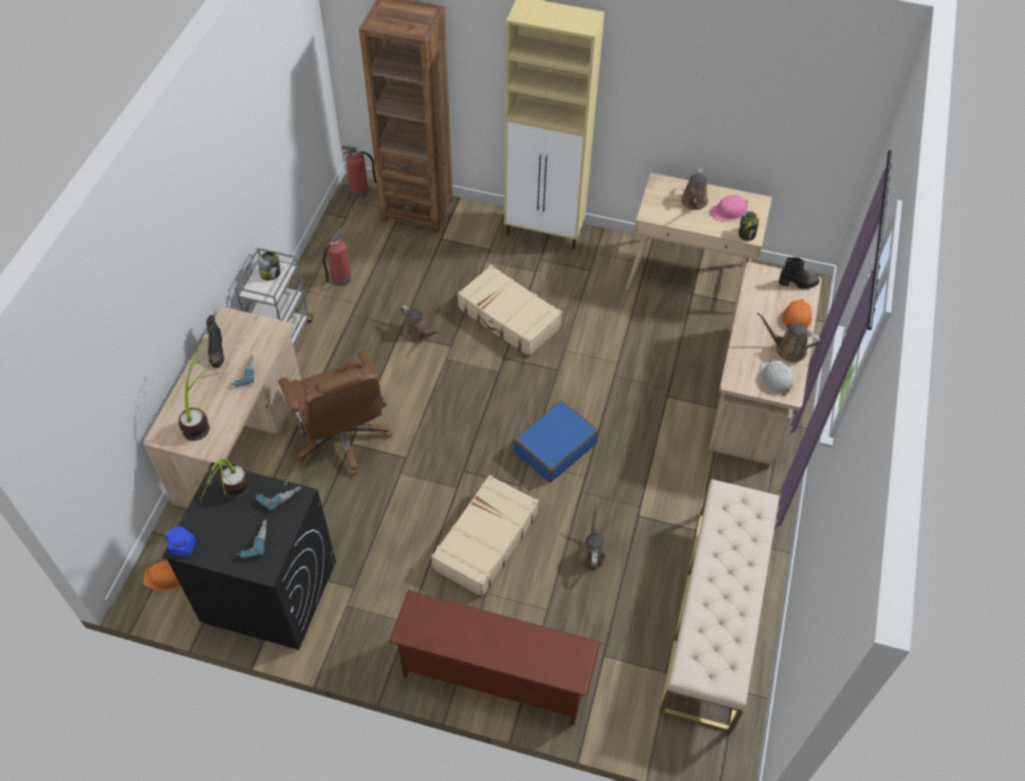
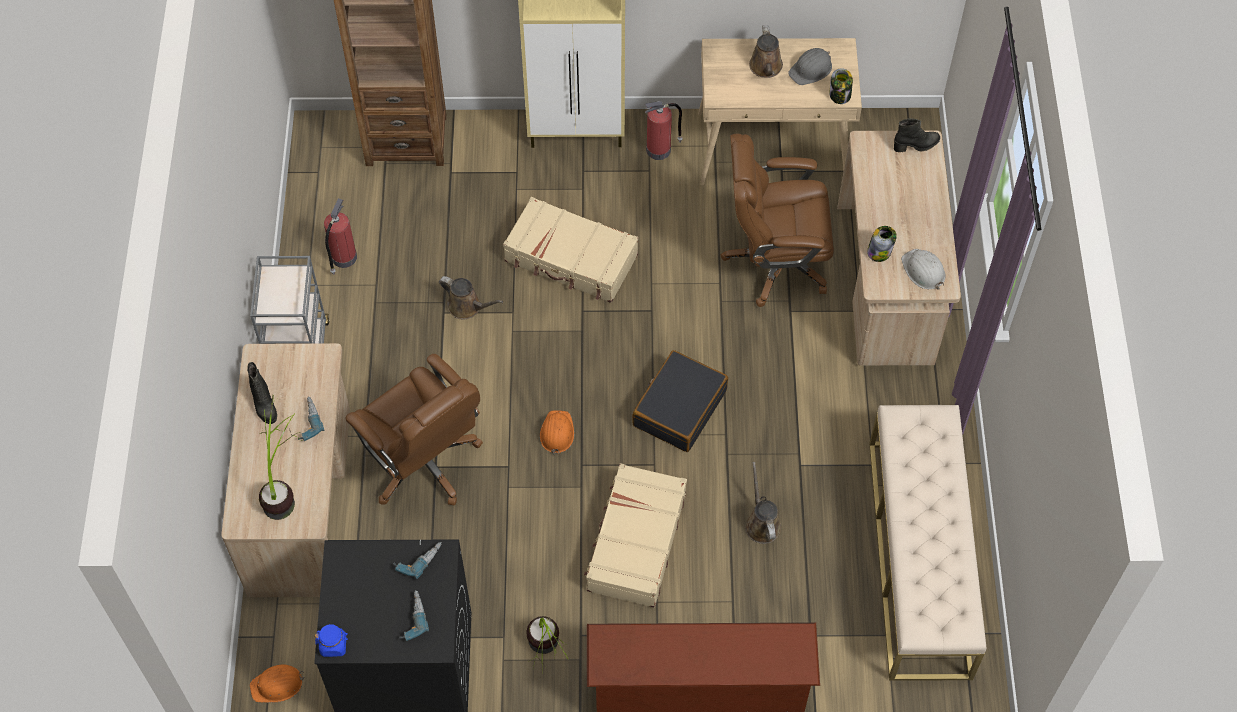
camera: 15 degrees left, 5 degrees up
(233, 502) = (369, 580): potted plant -> potted plant (546, 656)
(270, 273) = (283, 284): jar -> jar (879, 252)
(360, 191) = (324, 131): fire extinguisher -> fire extinguisher (660, 149)
(554, 447) = (679, 408): blue suitcase -> black suitcase
(666, 357) = (775, 262): none -> brown office chair
(729, 211) = (811, 69): pink hard hat -> grey hard hat
(787, 349) = (926, 231): brown watering can -> none
(796, 317) = (926, 189): orange hard hat -> orange hard hat (557, 433)

